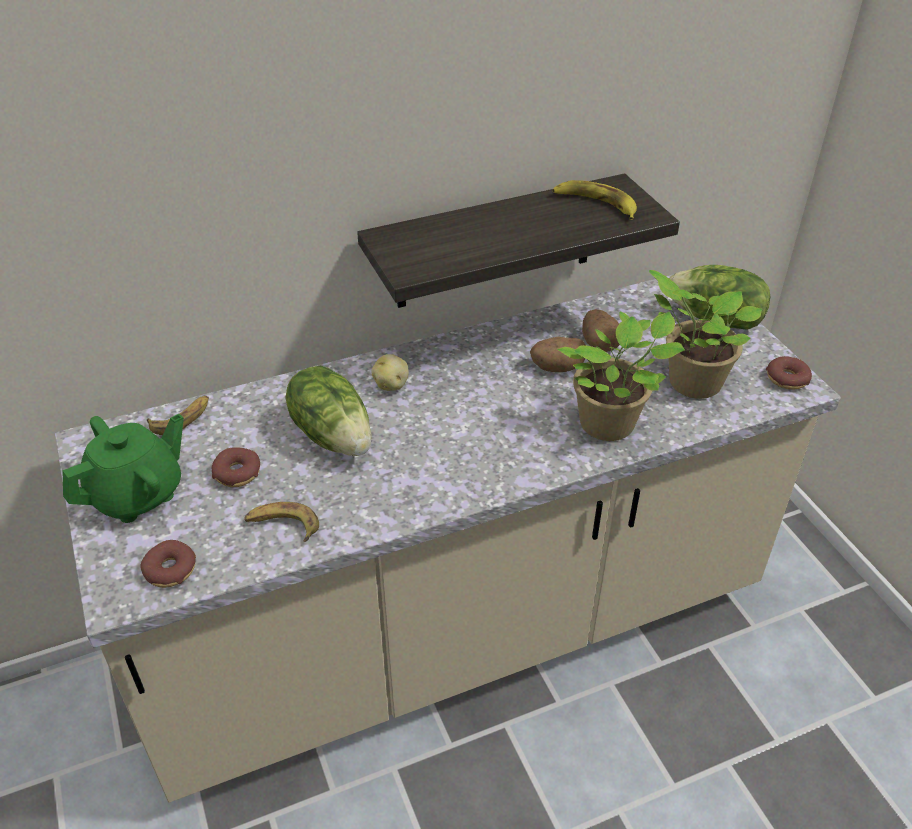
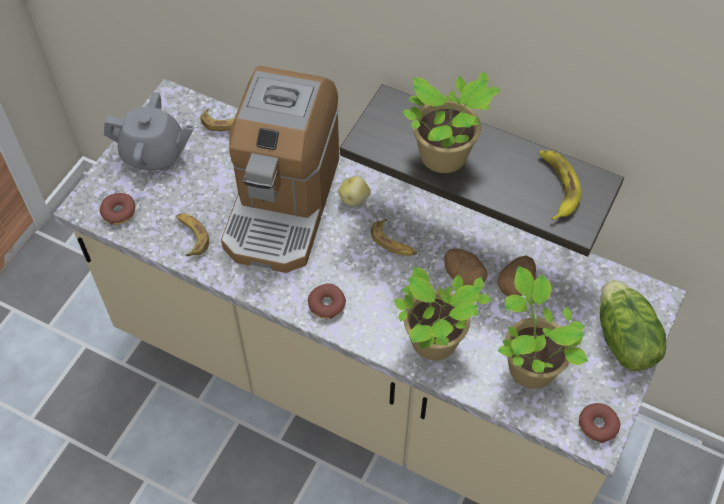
camera: 50 degrees right, 15 degrees up
(138, 494) = (154, 154): green teapot -> grey teapot
(237, 473) = (210, 183): donut -> donut (327, 304)
(333, 434) = (282, 204): lettuce -> coffee machine
(471, 388) = (393, 243): none -> banana
(491, 240) = (445, 158): none -> potted plant

